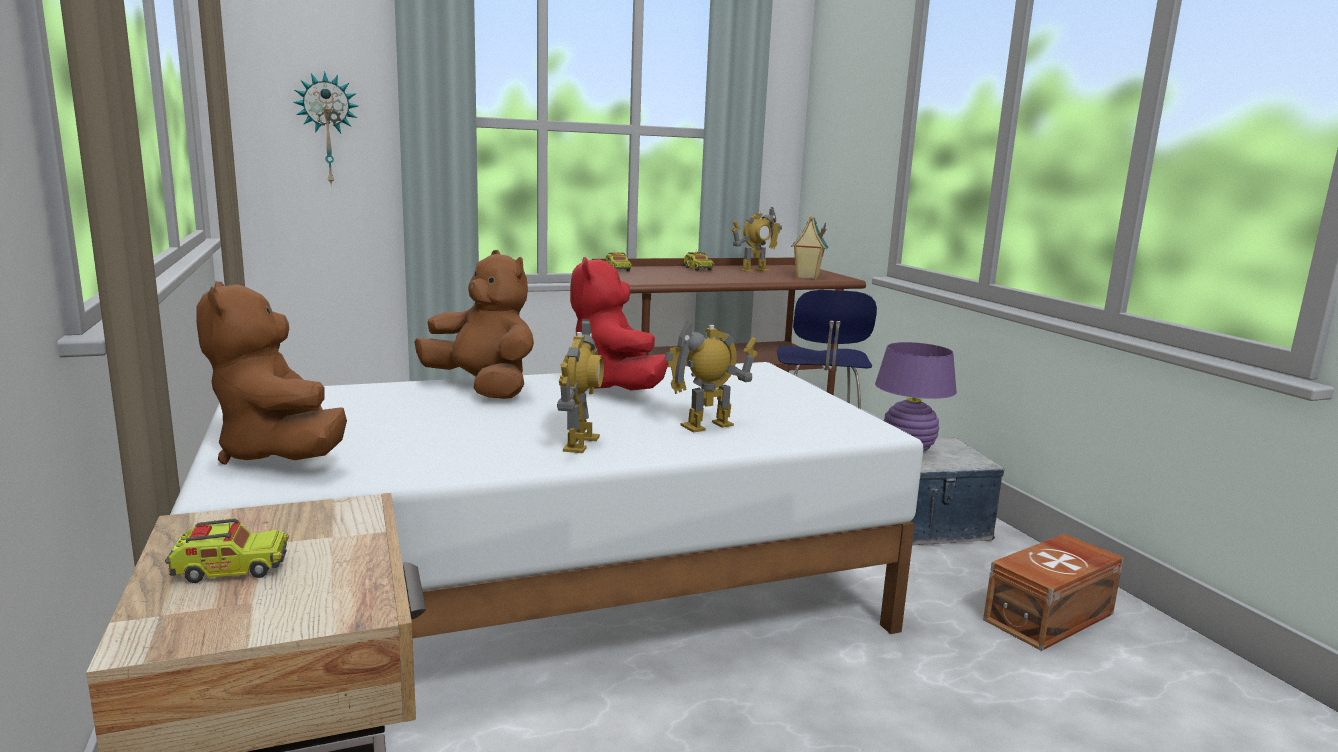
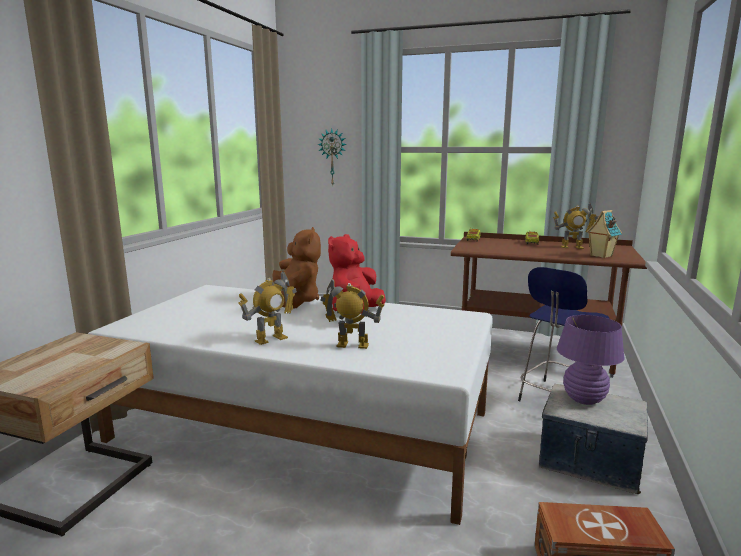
camera: 40 degrees right, 0 degrees up
(230, 569) = (46, 358): toy truck -> none
(280, 455) = (159, 317): brown plush toy -> none

